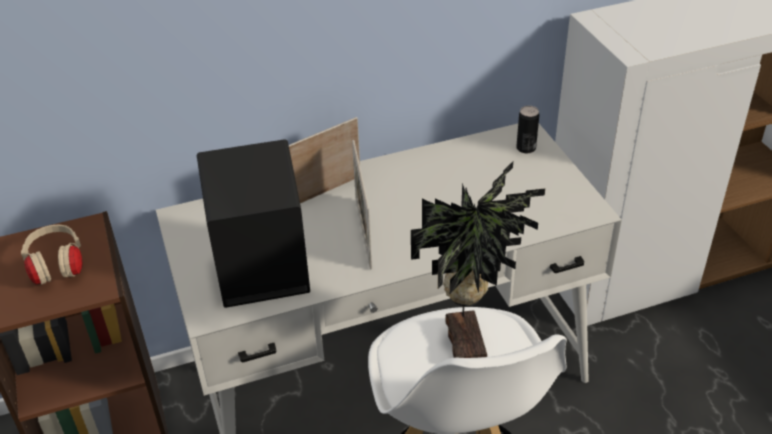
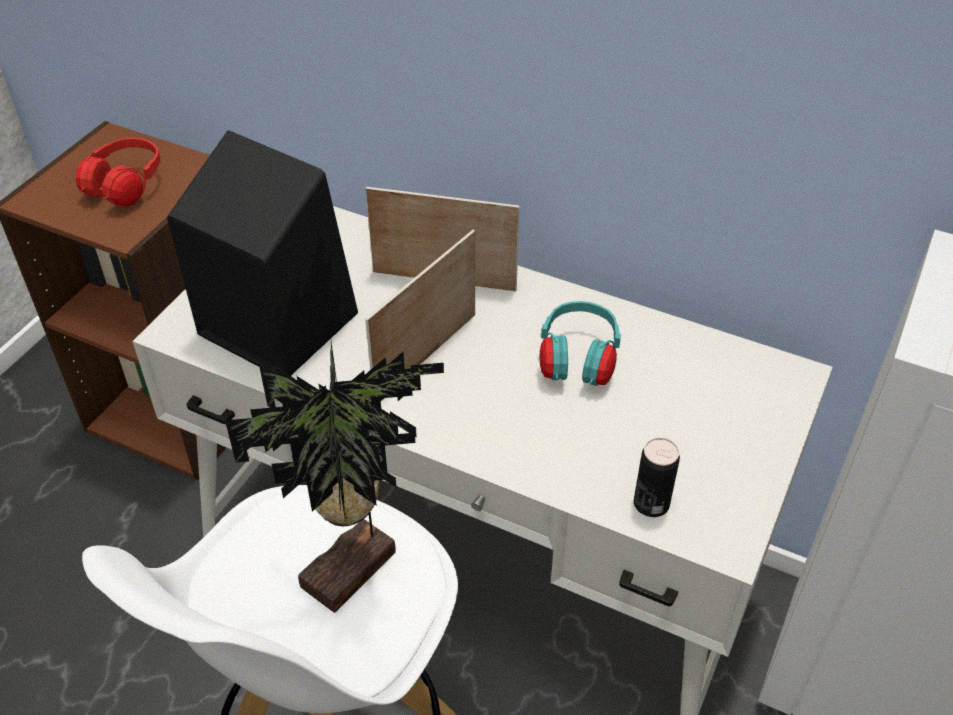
camera: 45 degrees right, 5 degrees up
(57, 267) = (125, 189): beige headphones -> red headphones
(434, 186) = (578, 362): none -> turquoise headphones
(526, 148) = (761, 395): can -> can (651, 503)

